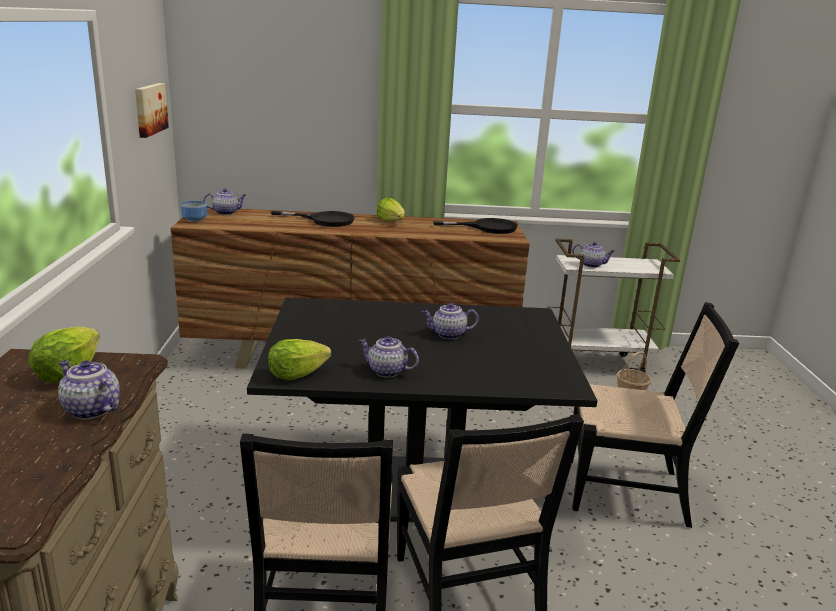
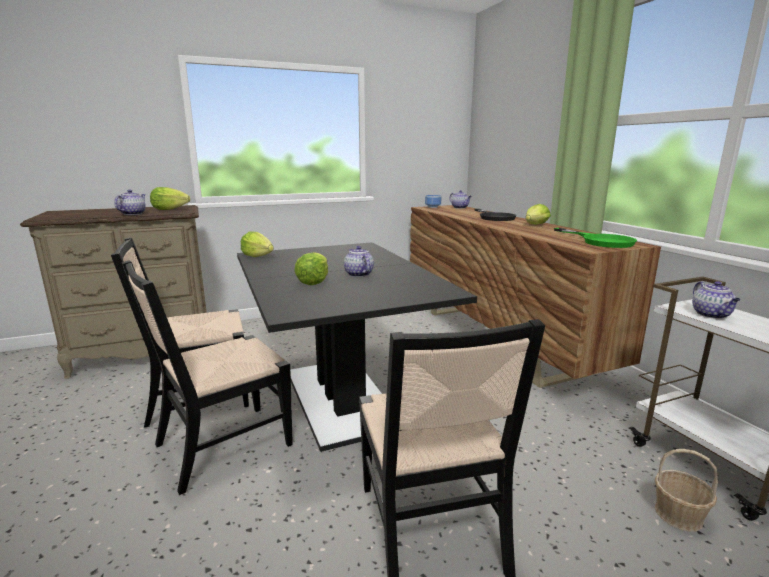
camera: 70 degrees right, 5 degrees down
(149, 109) = (429, 134): picture -> none
(386, 371) = (277, 269): teapot -> none
(464, 360) = (313, 282): none -> lettuce
(487, 227) = (600, 241): black frying pan -> green frying pan

